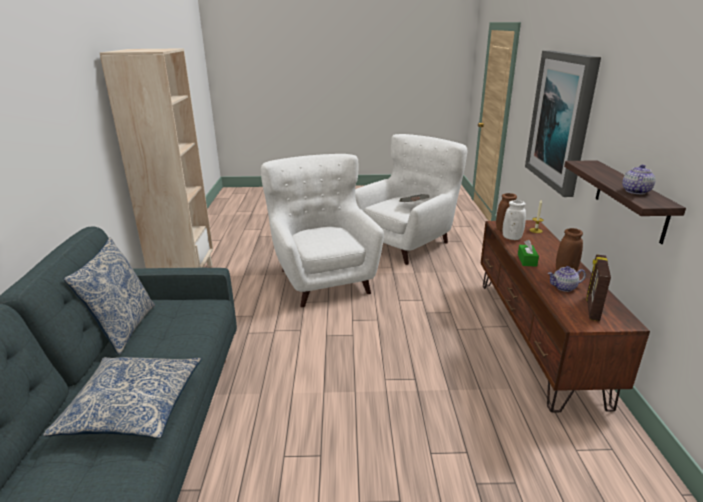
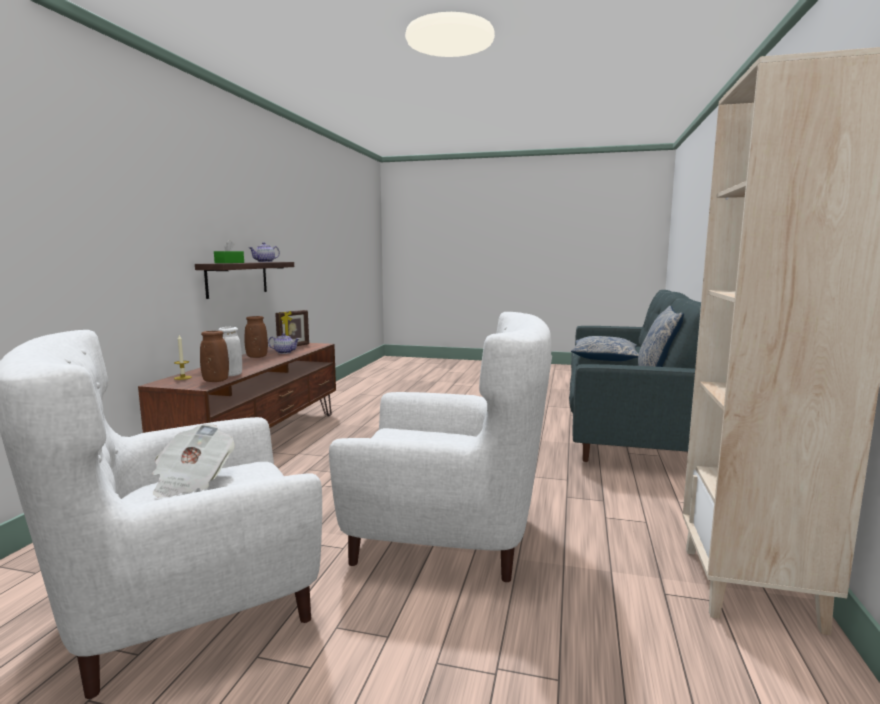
camera: 165 degrees left, 15 degrees down
(323, 279) = (448, 537): white armchair -> white armchair turned 75 degrees counterclockwise
(527, 260) = (268, 363): green tissue box -> green tissue box (229, 263)
(561, 120) = (110, 238): picture -> none

